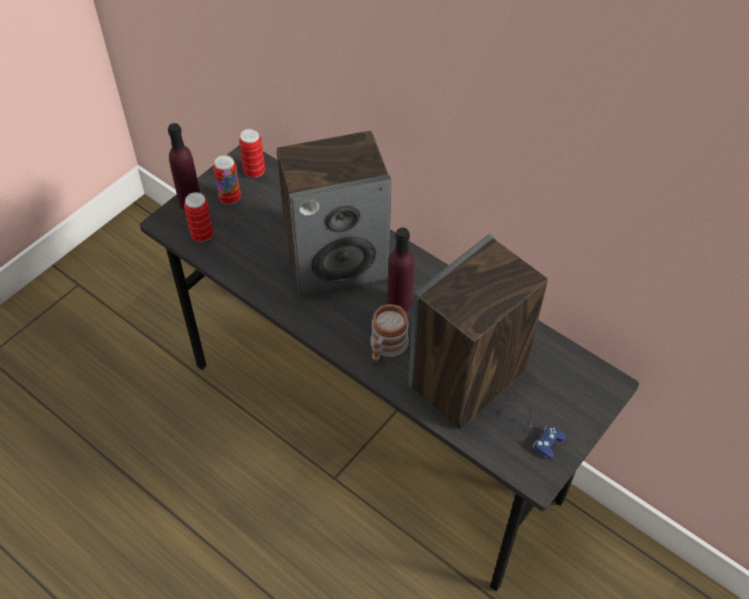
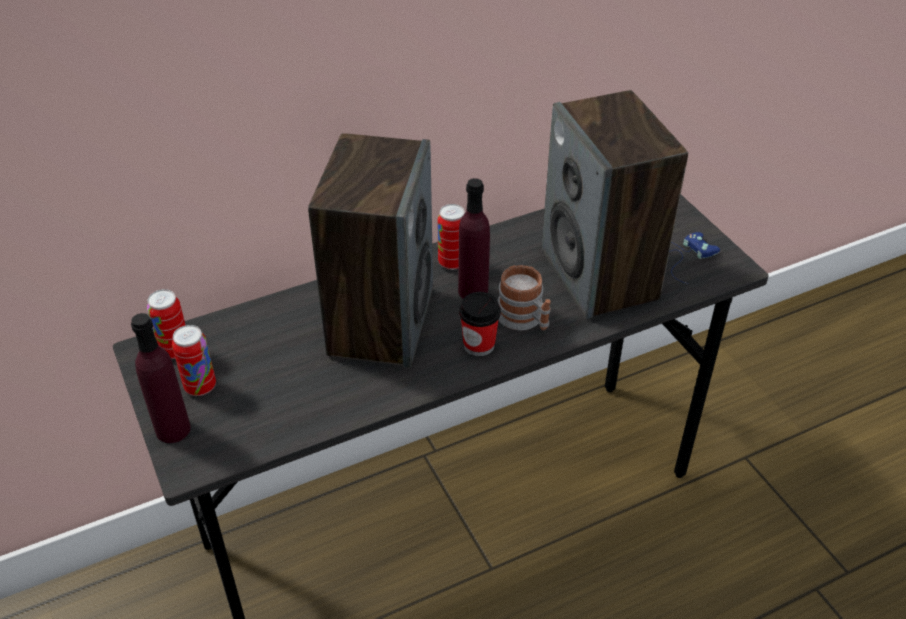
camera: 65 degrees left, 10 degrees down
(202, 235) = (242, 432): can -> can (452, 262)
(343, 328) = (479, 345): none -> cup

